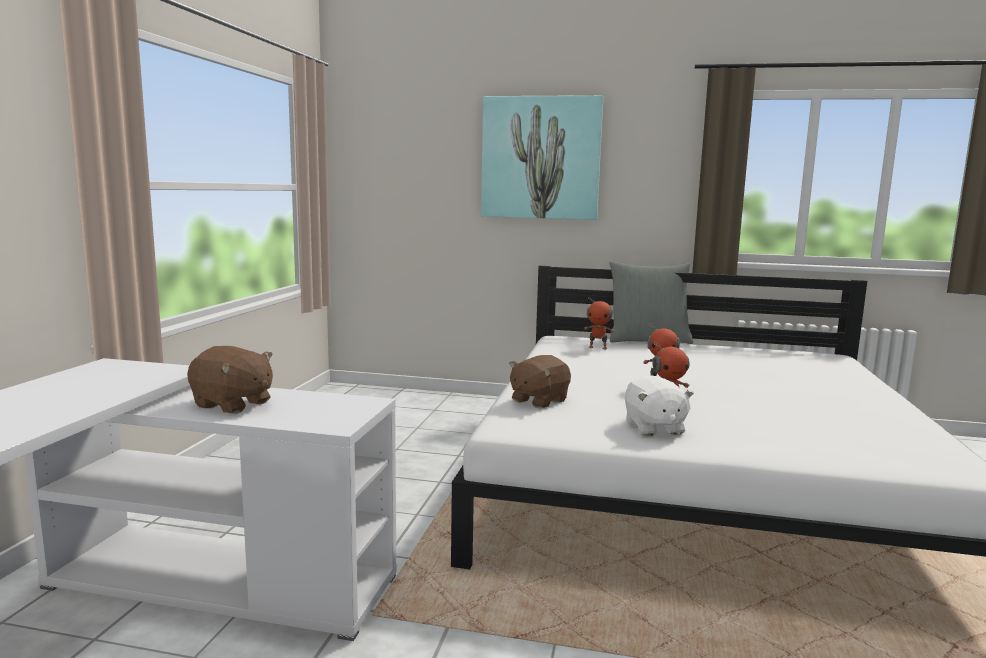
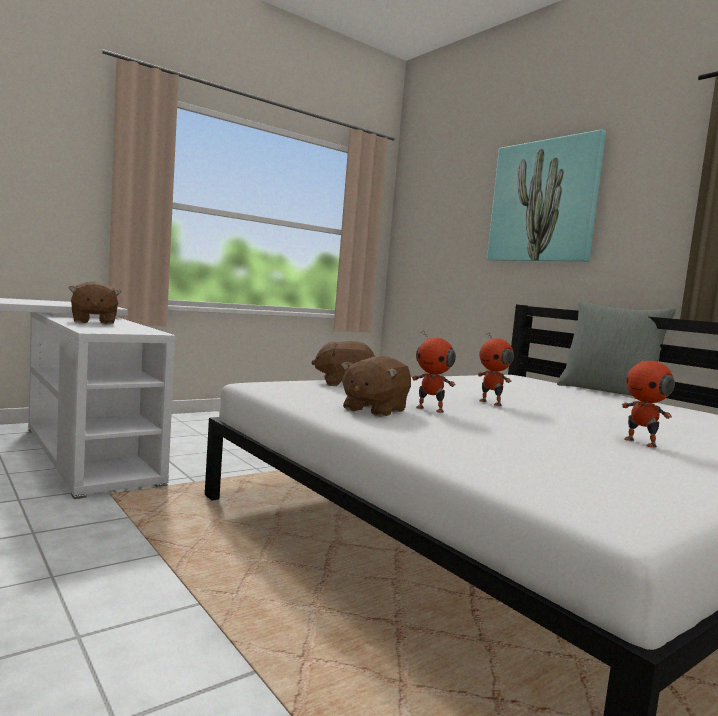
camera: 40 degrees right, 5 degrees down
(598, 348) = (528, 383): toy robot -> toy robot (641, 443)
(654, 428) = (373, 410): white plush toy -> brown plush toy

